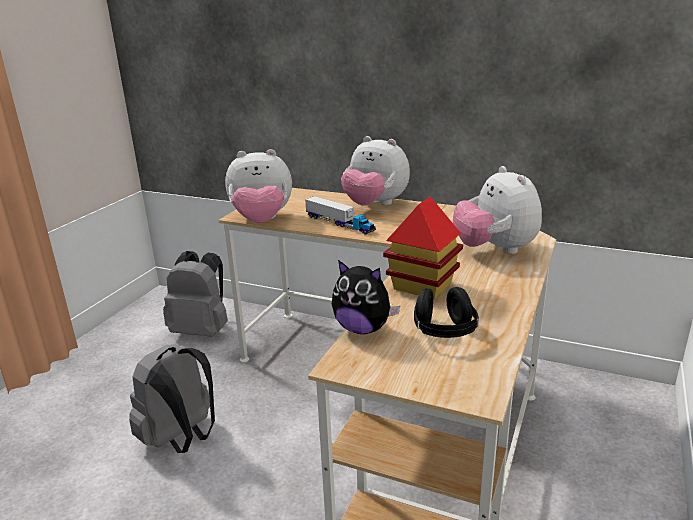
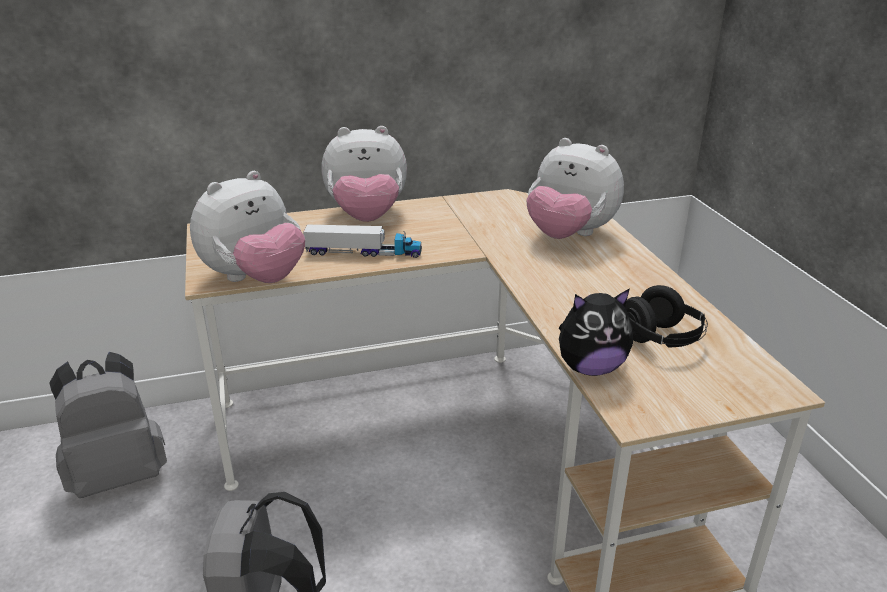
camera: 40 degrees left, 5 degrees up
(422, 286) = (568, 298): toy house -> none

